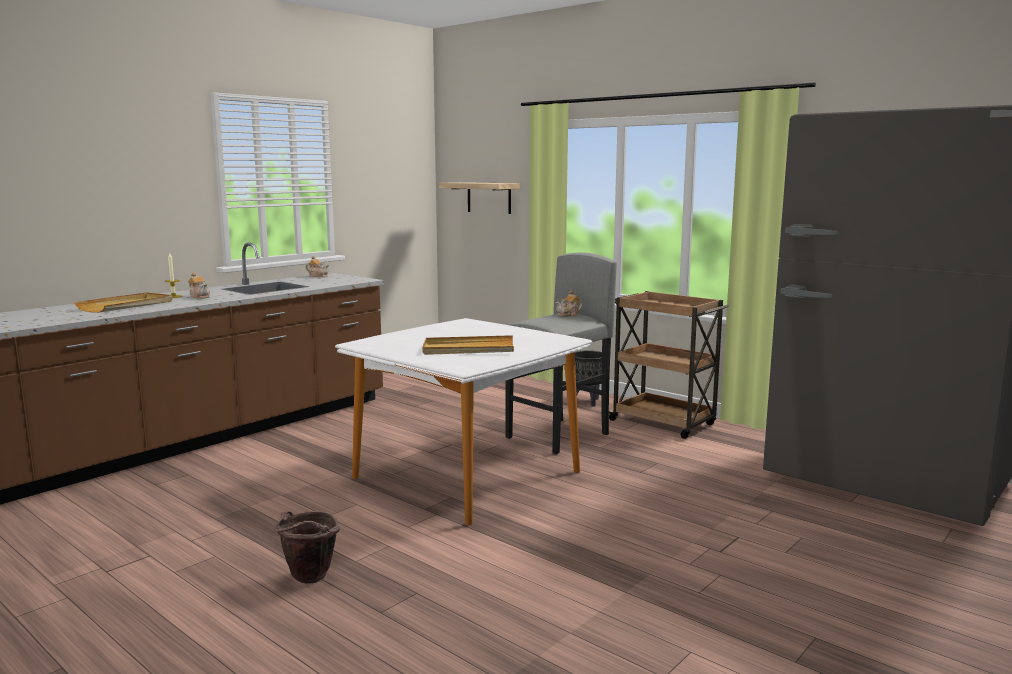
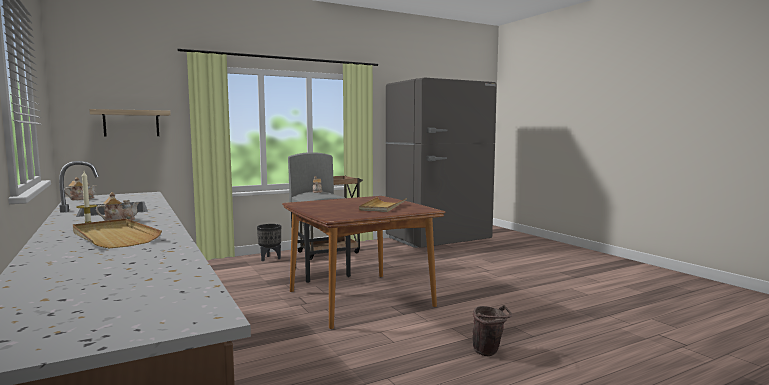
camera: 70 degrees left, 5 degrees down
(466, 475) = (360, 299): white dining table -> brown dining table

